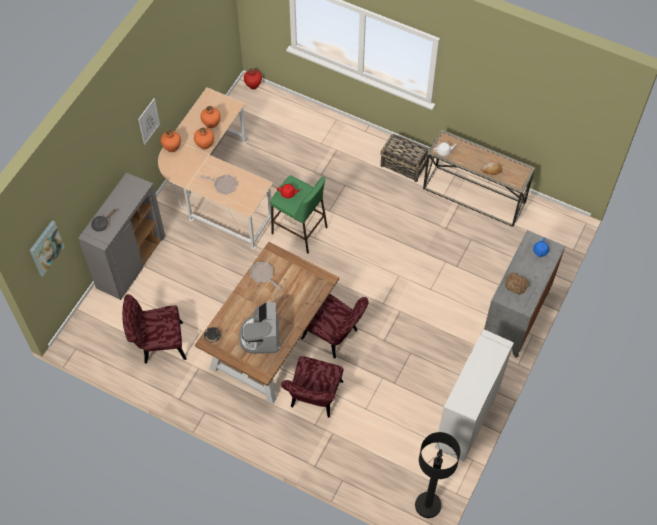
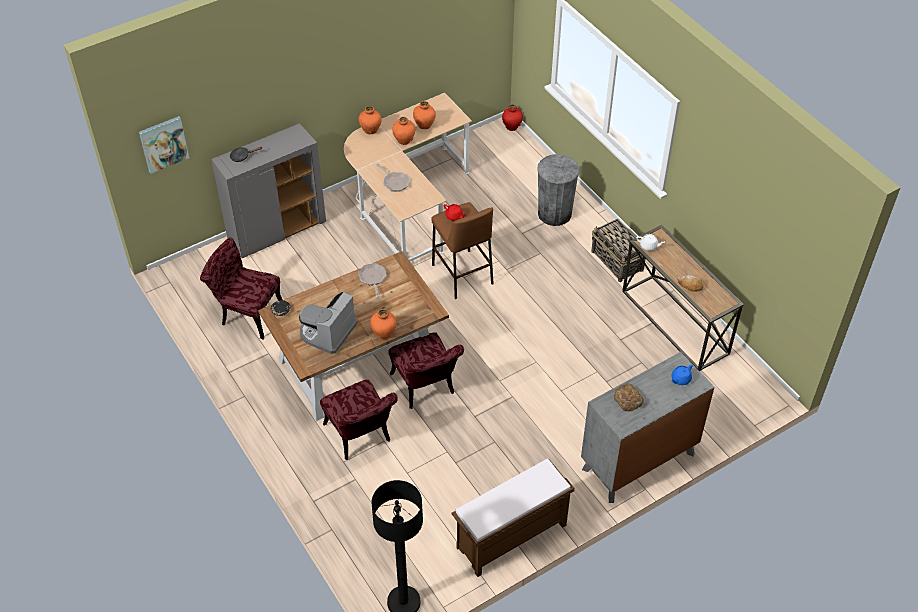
camera: 30 degrees right, 10 degrees down
(148, 121) = (348, 83): picture -> none
(299, 230) = (462, 274): green stool -> brown stool
(303, 316) = (384, 334): none -> orange vase
(314, 399) = (360, 437): red chair -> red chair turned 75 degrees counterclockwise
(334, 147) = (554, 213): none -> grey trash can
(468, 418) = (511, 537): white cabinet -> brown bench

